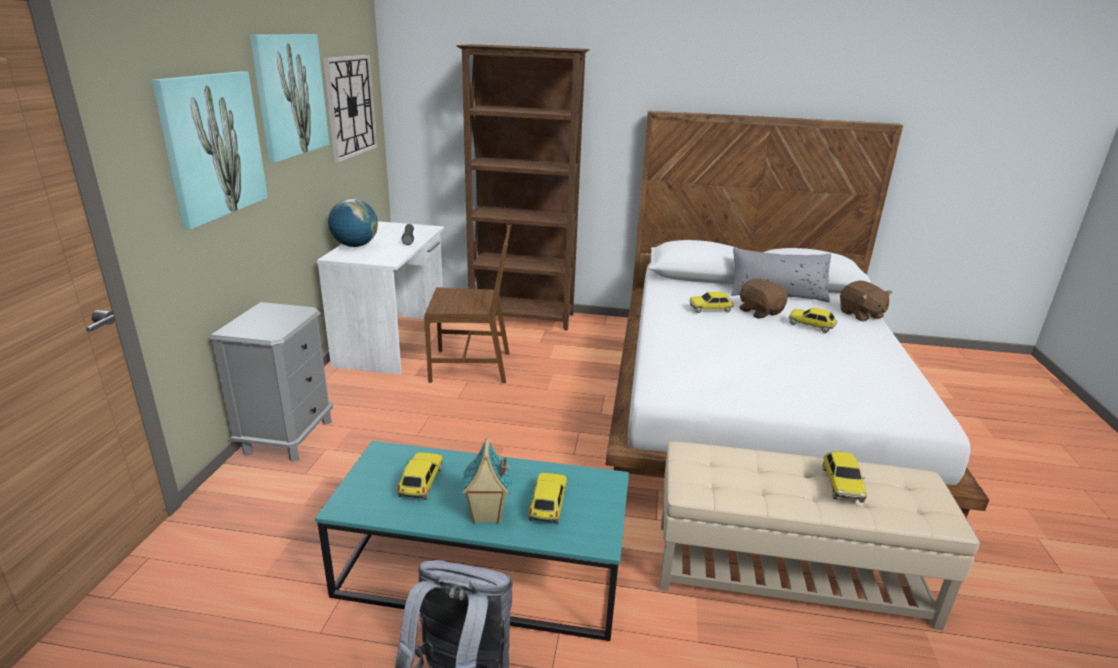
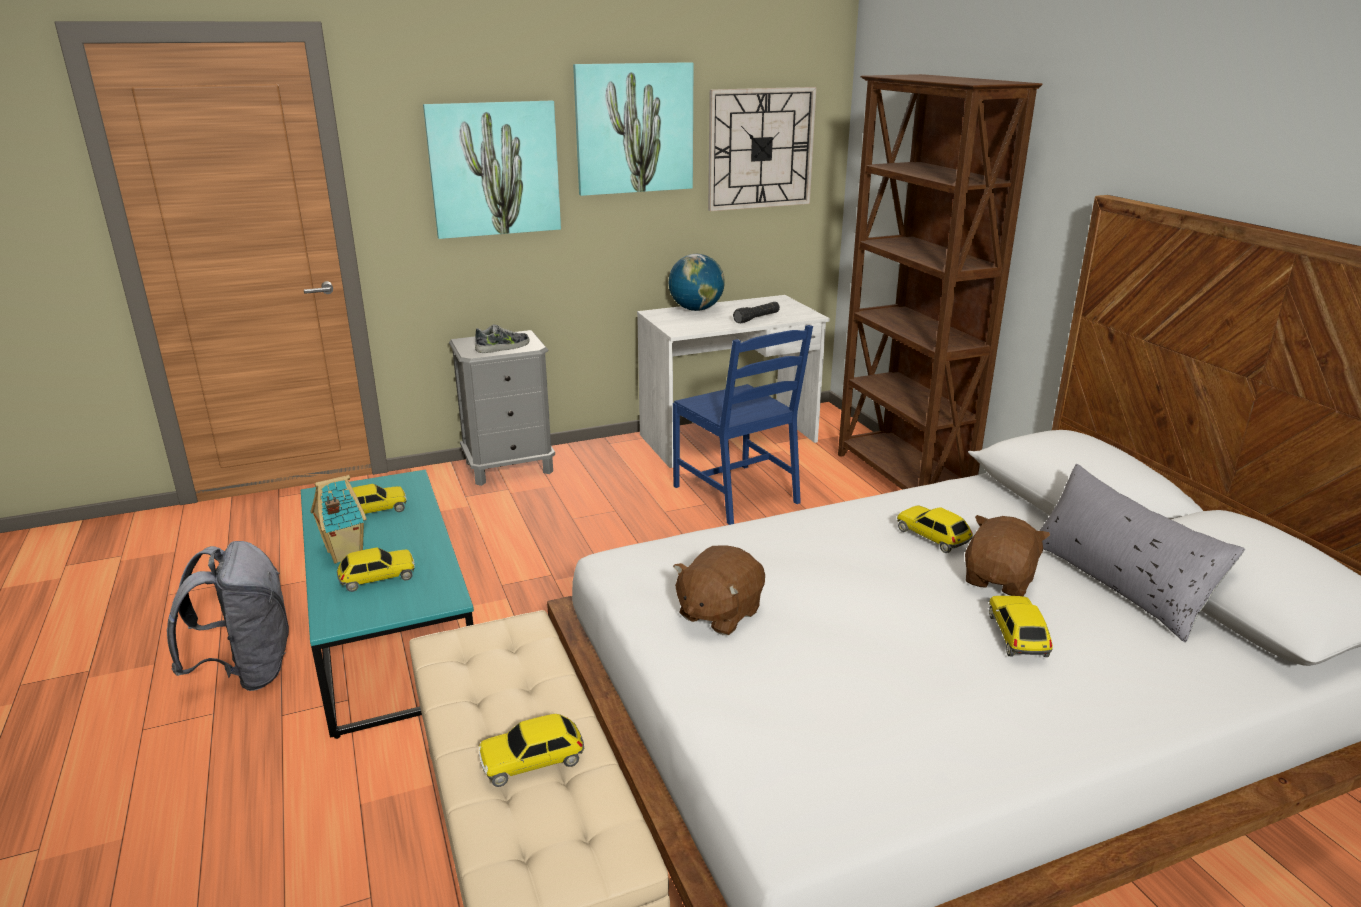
camera: 60 degrees right, 0 degrees up
(283, 320) = (503, 347): none -> shoe
(471, 366) = (738, 494): brown chair -> blue chair
(860, 315) = (1185, 689): brown plush toy -> brown plush toy (718, 613)

